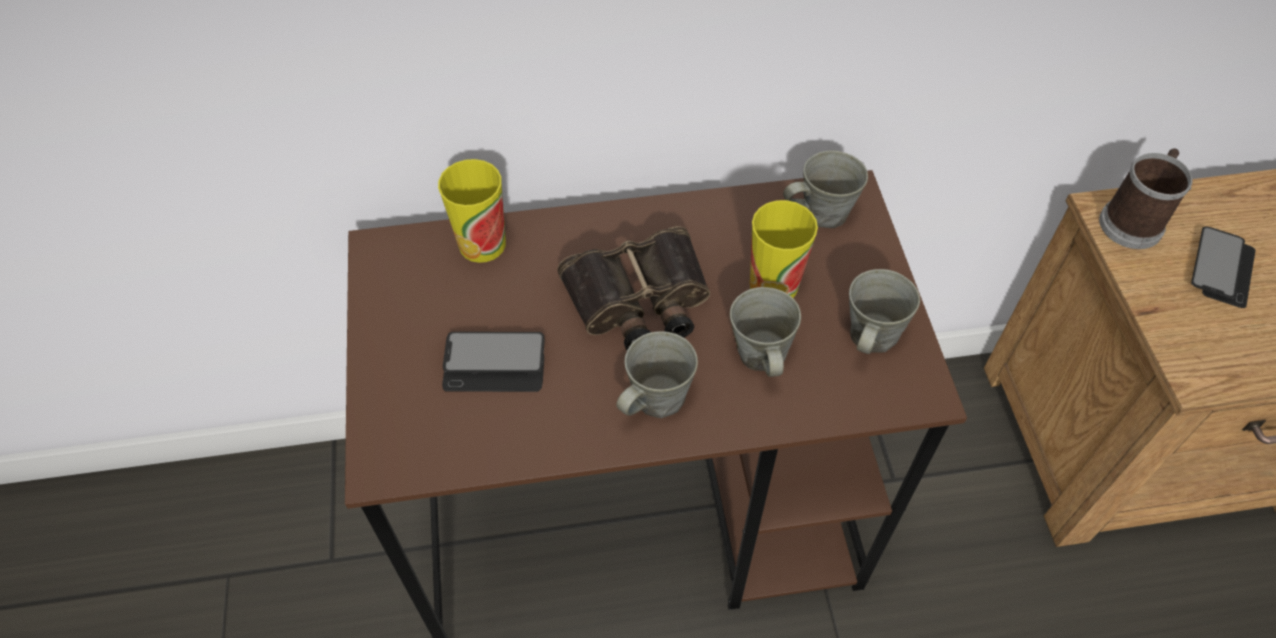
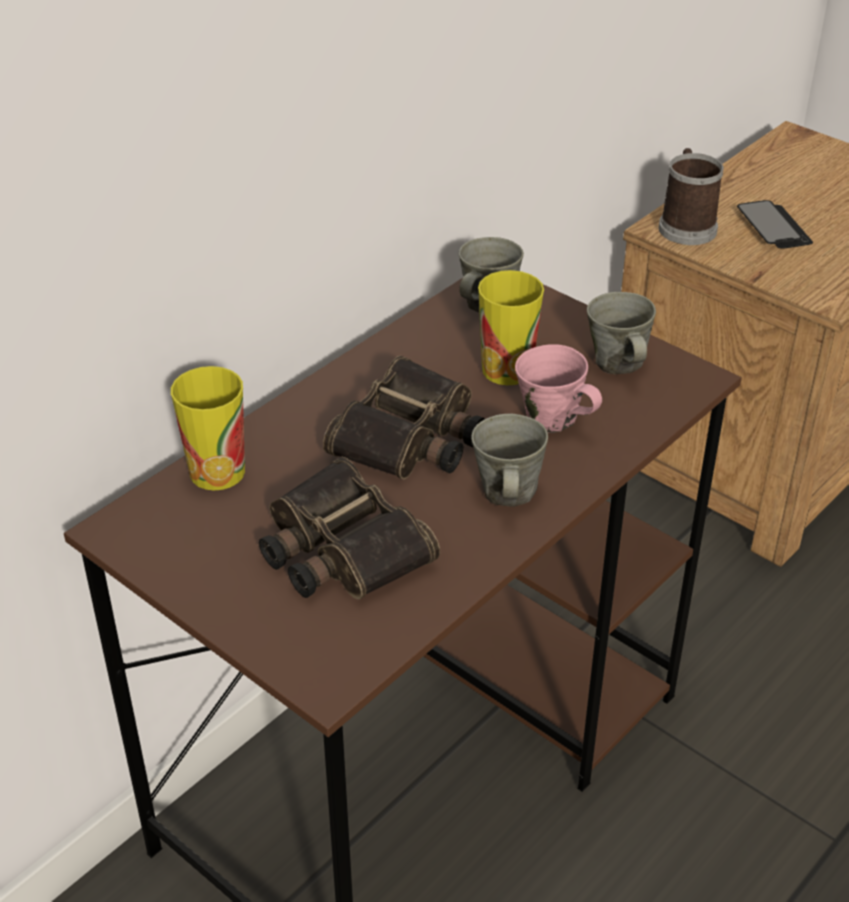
camera: 40 degrees left, 15 degrees down
(494, 364) = (339, 548): phone -> binoculars
(761, 356) = (553, 420): grey mug -> pink mug

